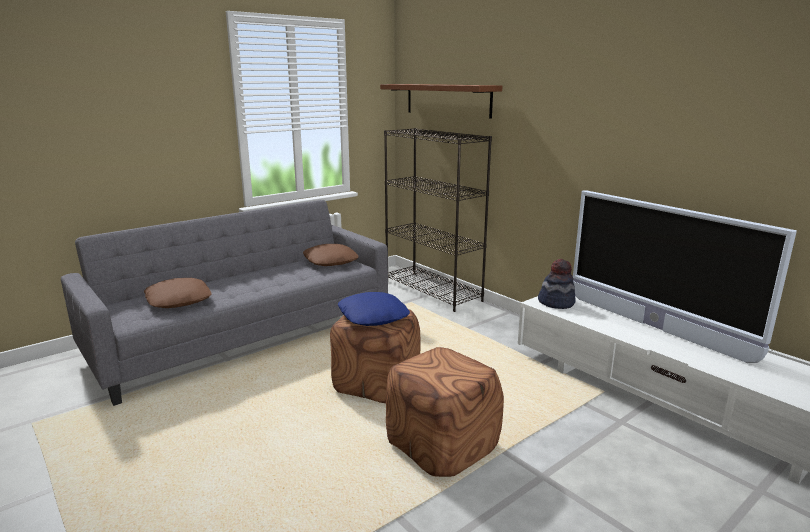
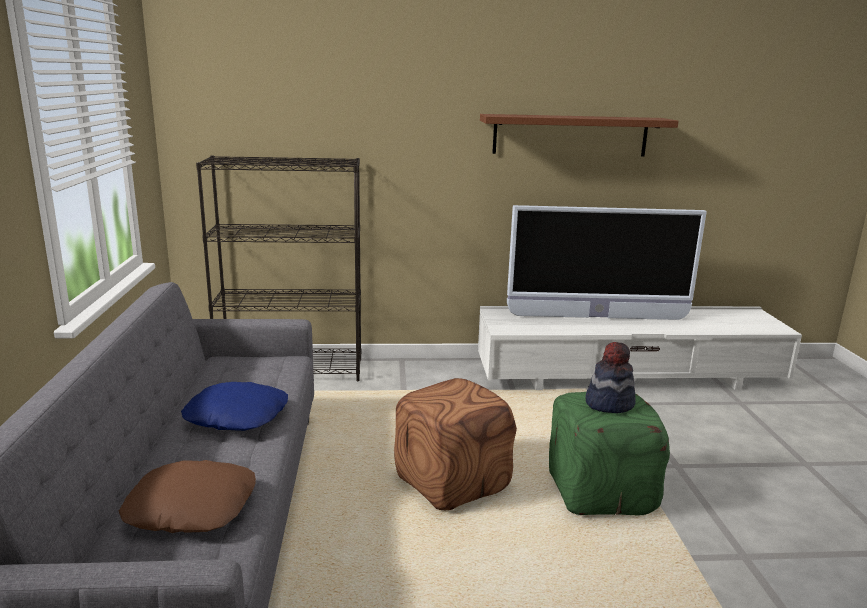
camera: 55 degrees left, 0 degrees up
(331, 261) = (242, 367): brown pillow -> none
(373, 316) = (452, 398): blue pillow -> blue pillow (237, 415)
(442, 445) = (599, 491): brown ottoman -> green ottoman
(447, 100) = (273, 114): brown shelf -> brown shelf (570, 135)
(556, 302) = (511, 324): hat -> hat (609, 403)

